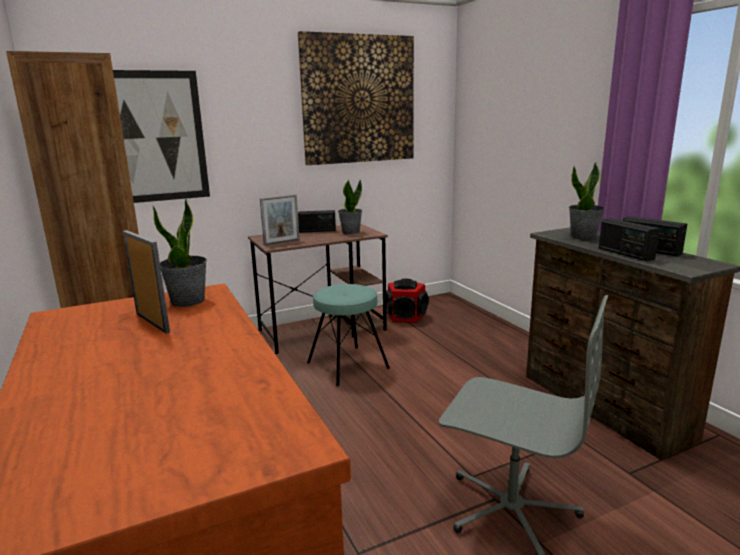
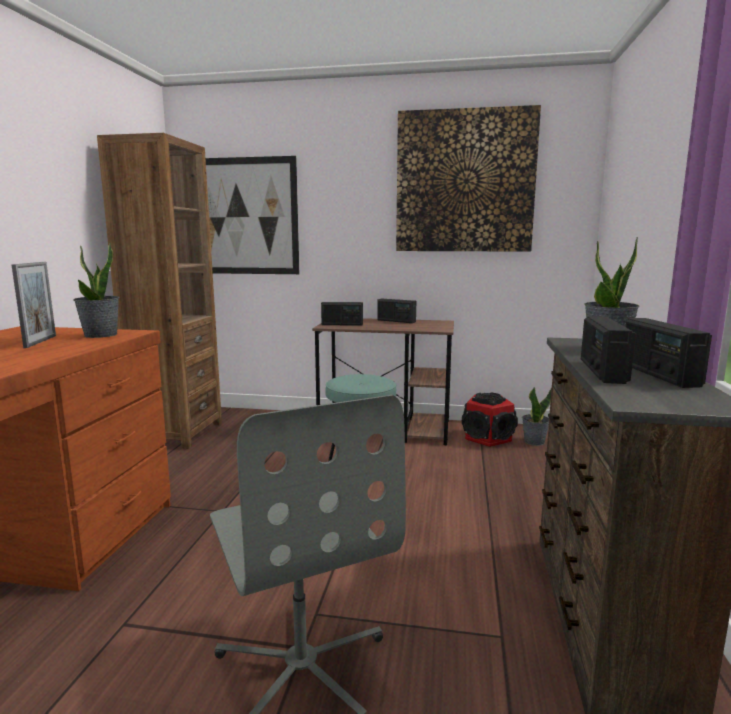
camera: 35 degrees right, 5 degrees down
(282, 242) = (342, 324): picture frame -> radio
(350, 232) = (423, 326): potted plant -> potted plant (534, 441)

